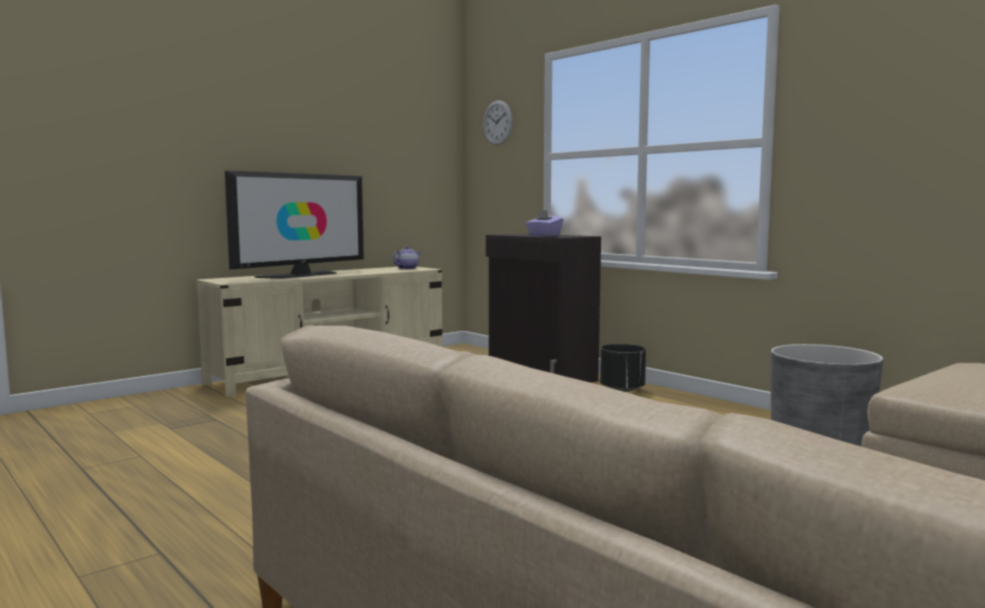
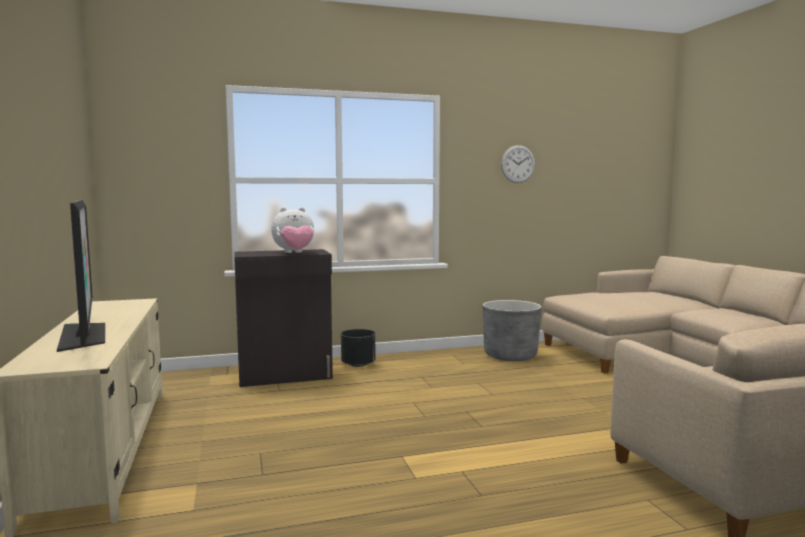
camera: 65 degrees left, 0 degrees up
(407, 268) = (123, 304): teapot -> none
(497, 122) = (156, 141): wall clock -> wall clock (518, 164)
(544, 235) = (294, 253): purple tissue box -> plush toy

